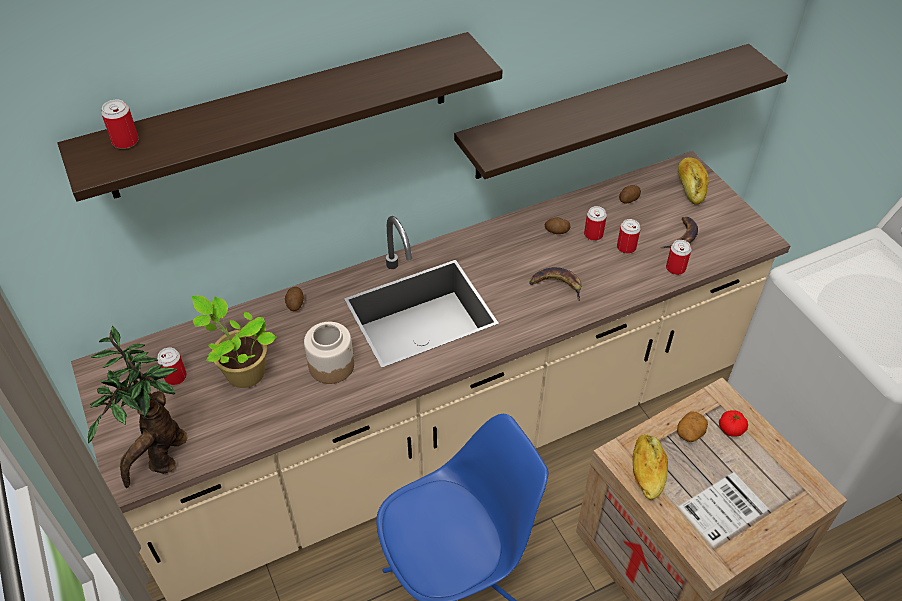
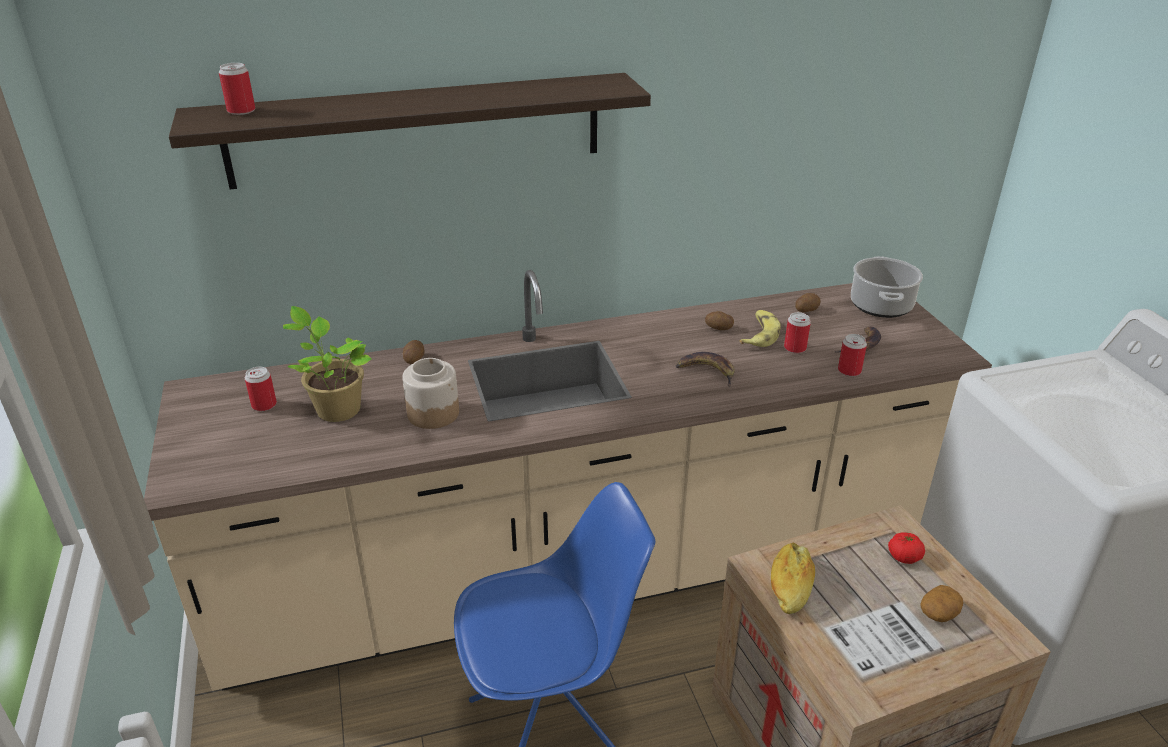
camera: 10 degrees right, 15 degrees down
(162, 457) = (219, 471): potted plant -> none
(593, 234) = (759, 334): can -> banana
(605, 112) = (783, 207): shelf -> none
(690, 186) = (880, 305): bread -> cooking pot
(690, 432) = (851, 554): potato -> potato (939, 613)

